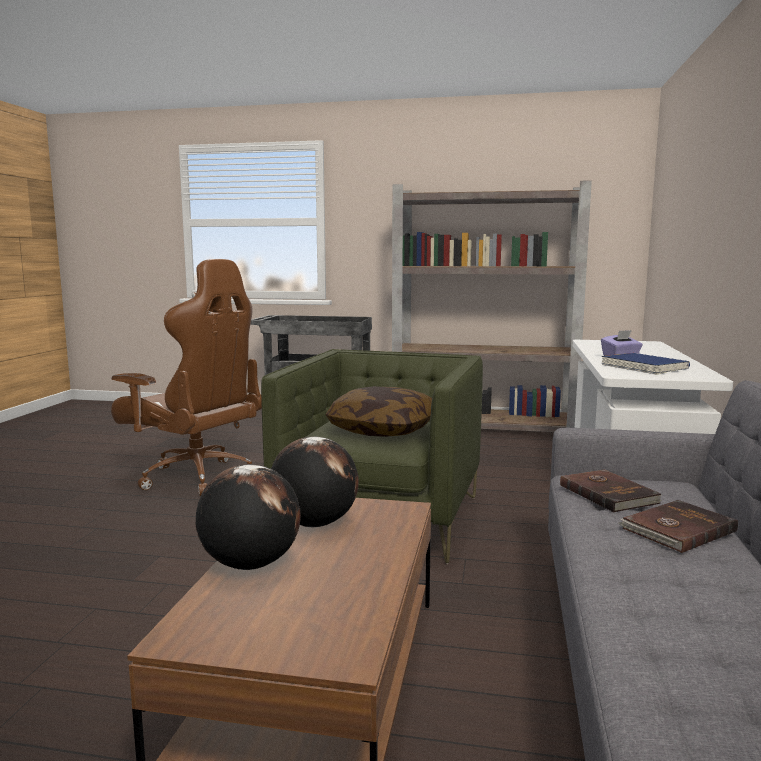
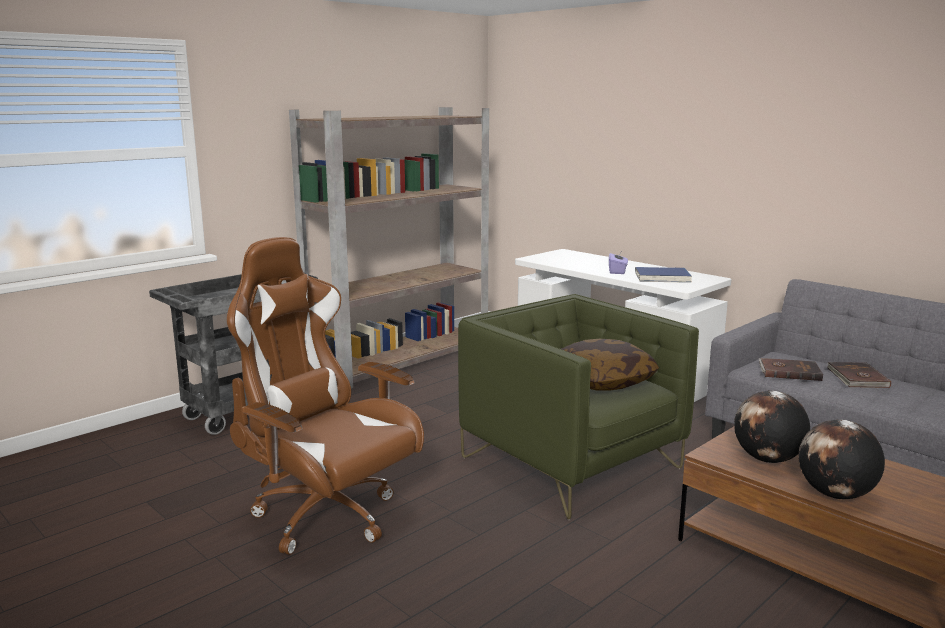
camera: 55 degrees left, 5 degrees up
(192, 476) = (332, 519): brown office chair -> brown office chair turned 120 degrees counterclockwise

